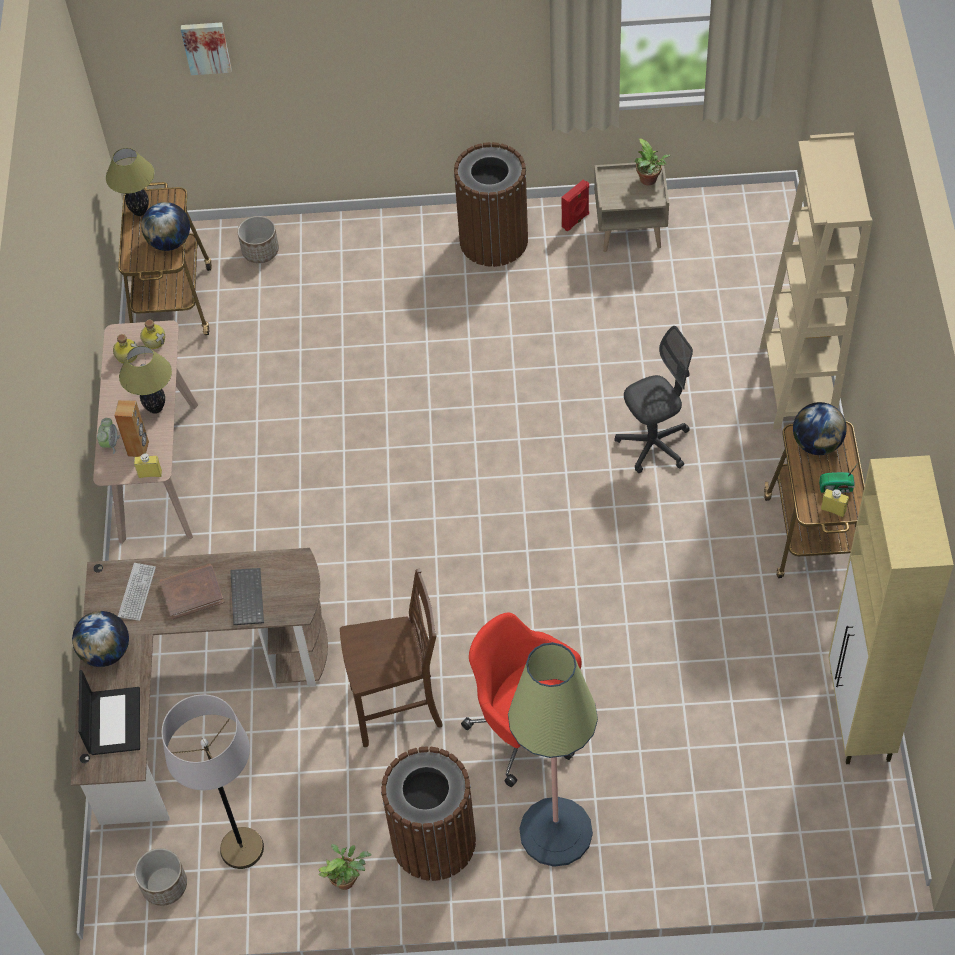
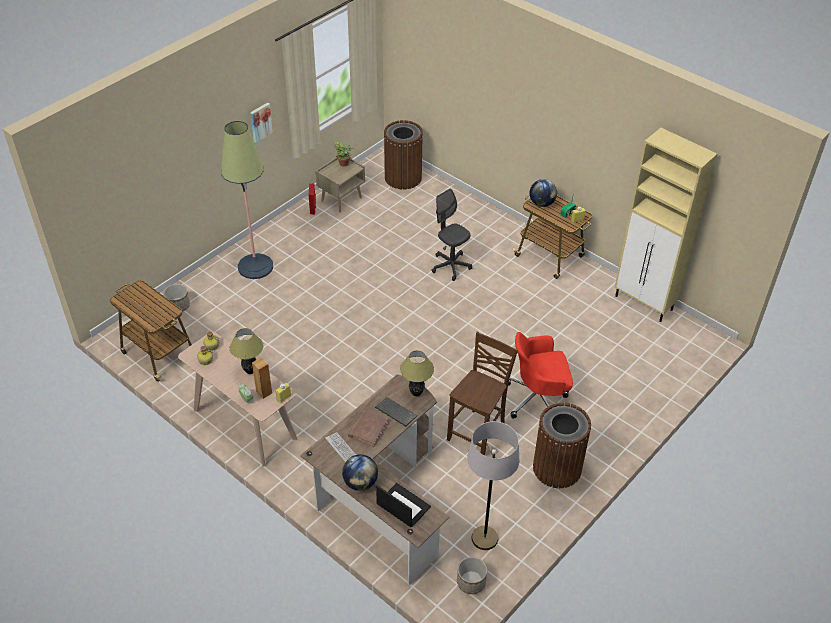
camera: 50 degrees left, 10 degrees down
(140, 211) = (128, 302): table lamp -> table lamp (416, 393)
(170, 242) = (162, 304): globe -> none
(206, 47) = (123, 186): picture -> picture (260, 122)
(347, 879) = (542, 511): potted plant -> none
(494, 240) = (286, 236): brown trash can -> brown trash can (403, 177)
(556, 832) = (596, 426): floor lamp -> floor lamp (255, 266)
(653, 445) = (451, 266): grey office chair -> grey office chair turned 60 degrees counterclockwise
(797, 385) = (477, 211): beige bookcase -> none

